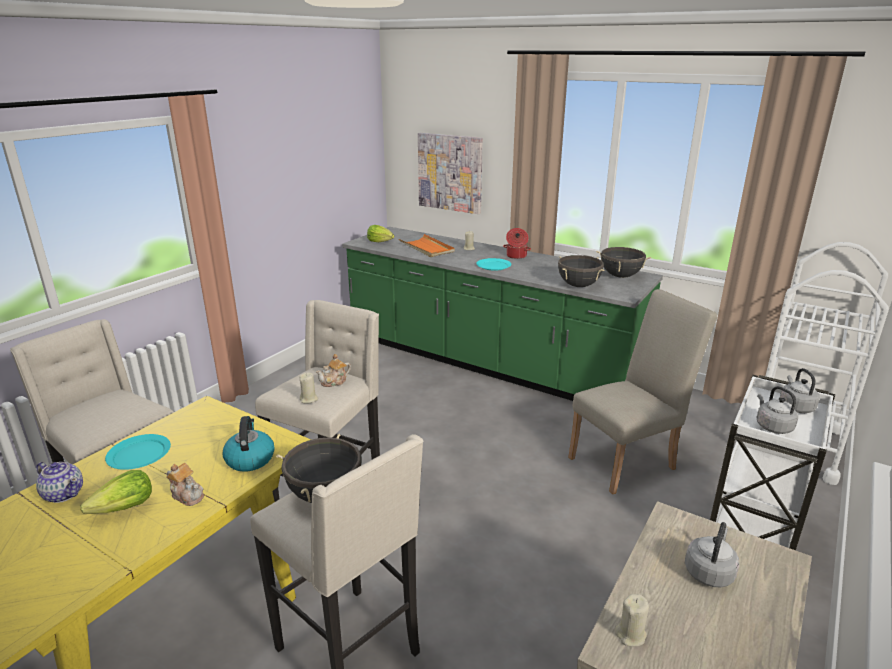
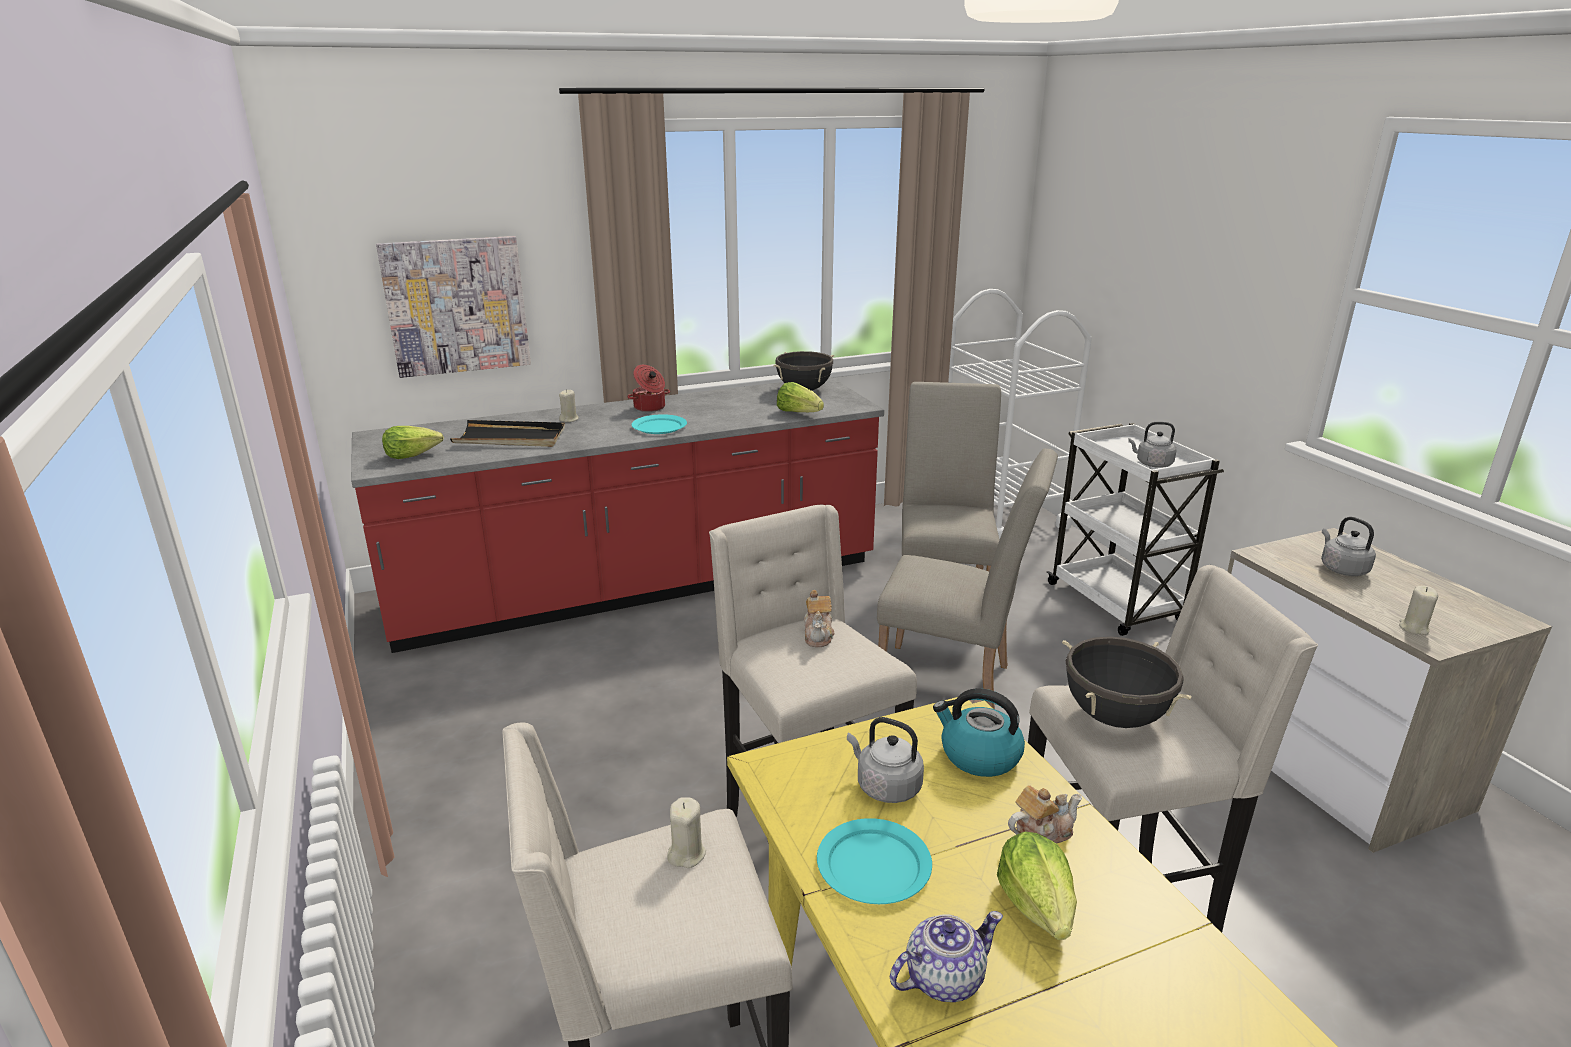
camera: 55 degrees left, 0 degrees up
(309, 399) = (850, 667): beige candle -> beige candle (686, 854)
(427, 248) = (510, 438): orange tray -> black tray
(487, 363) = (639, 586): green counter -> red counter
(531, 500) = (954, 681): none -> beige chair
(578, 285) = (798, 413): black cooking pot -> lettuce
(795, 406) = (1127, 444): grey kettle -> grey kettle (885, 786)

